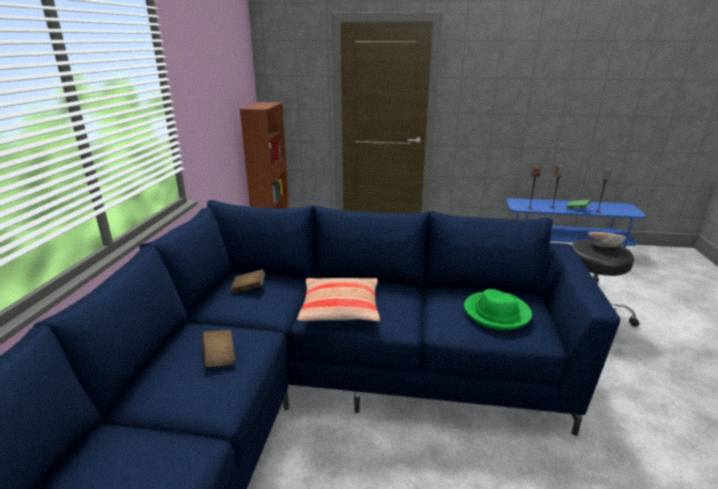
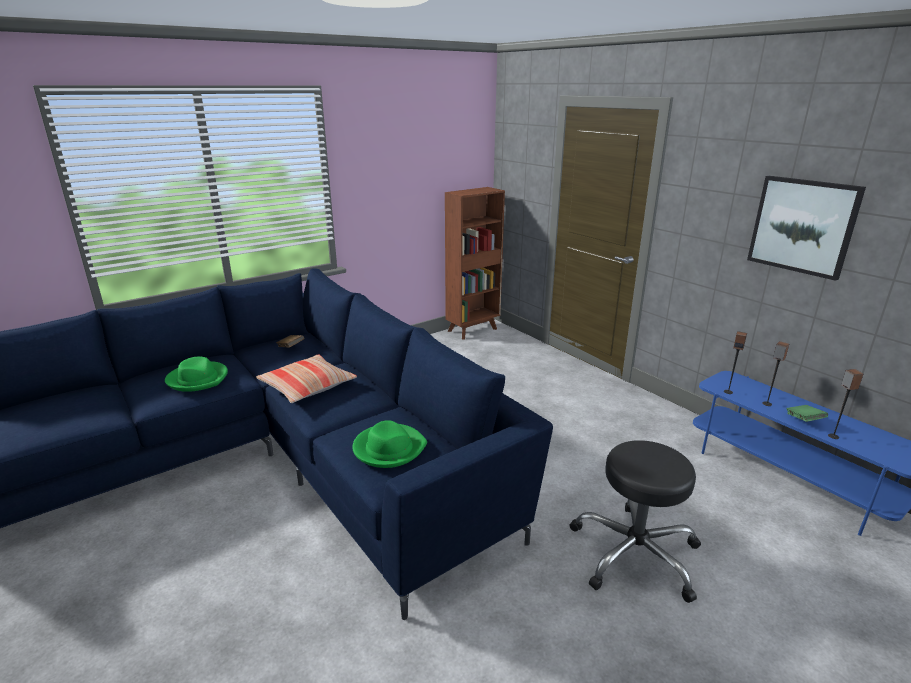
camera: 45 degrees right, 0 degrees up
(219, 356) = (198, 379): brown book -> green hat
(545, 92) = (803, 226): none -> picture
(603, 247) = (657, 461): bowl -> none

